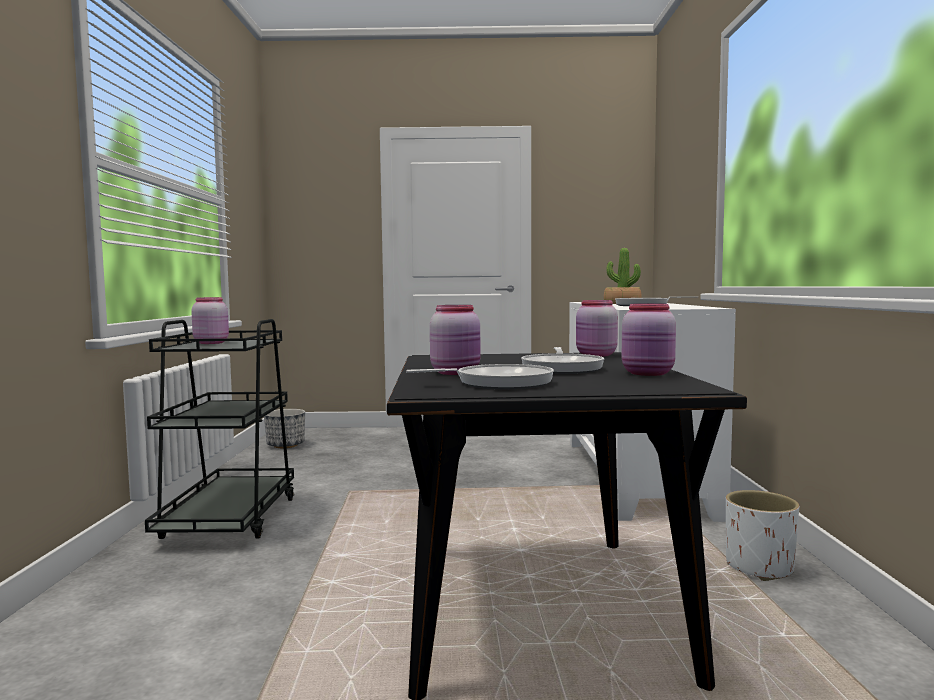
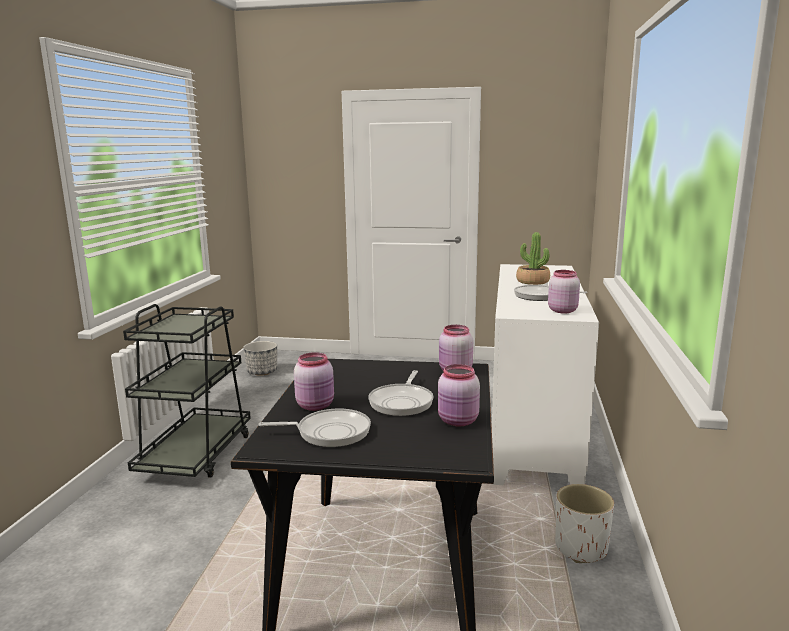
camera: 10 degrees right, 10 degrees up
(211, 343) = (176, 323): pink jar -> pink jar (562, 310)

